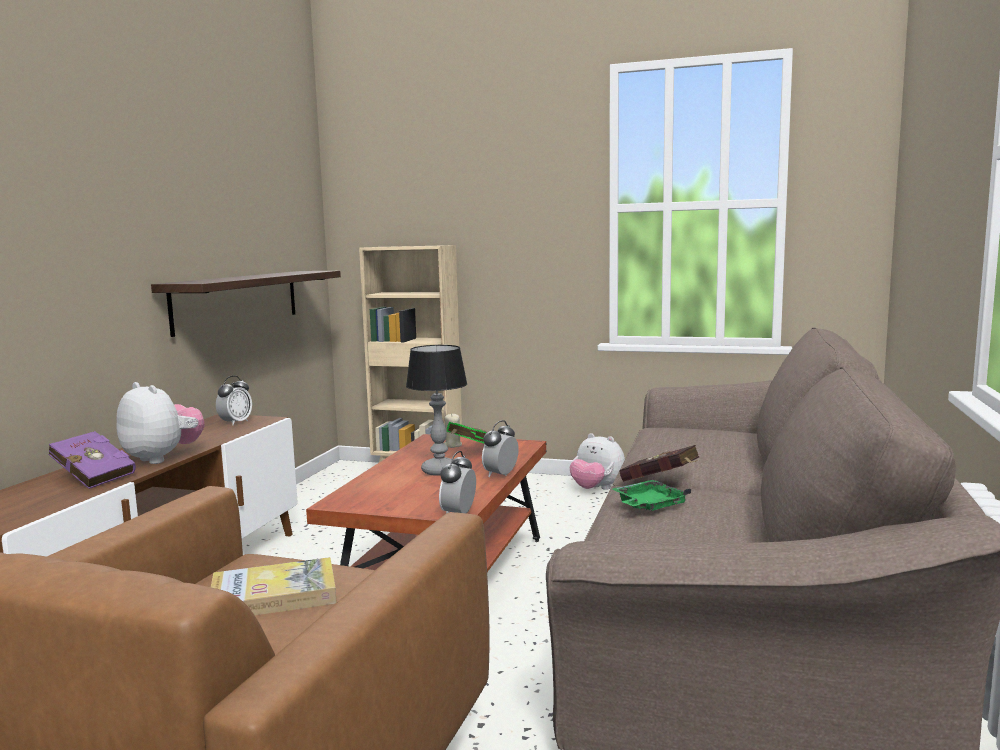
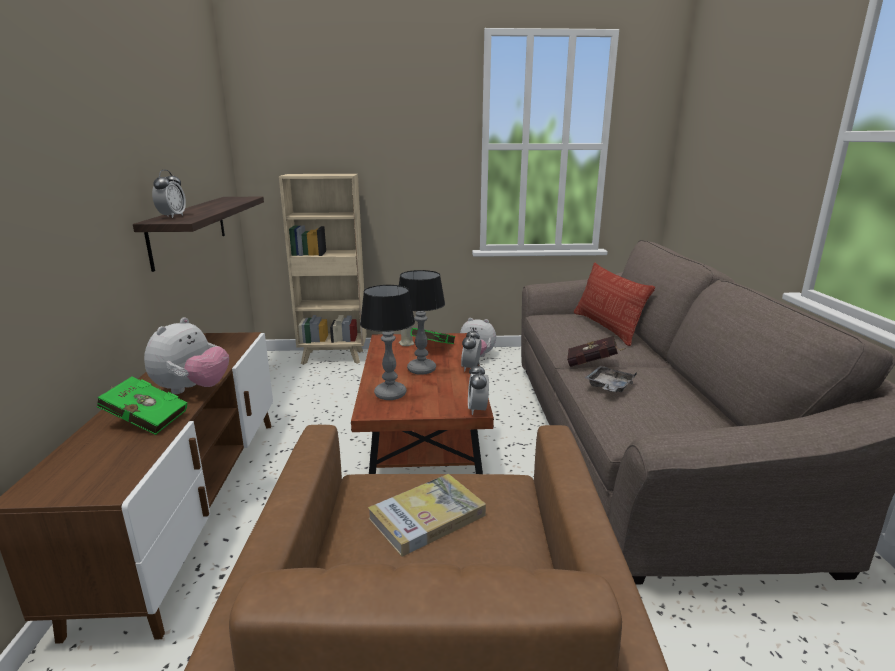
camera: 20 degrees left, 10 degrees up
(93, 477) = (145, 420): purple book -> green book
(162, 458) = (192, 389): plush toy -> plush toy turned 90 degrees clockwise
(235, 423) = (219, 342): alarm clock -> alarm clock (172, 216)
(375, 490) = (390, 394): none -> table lamp
(648, 506) = (609, 386): green tray -> grey tray
(733, 445) = (606, 327): none -> pillow

